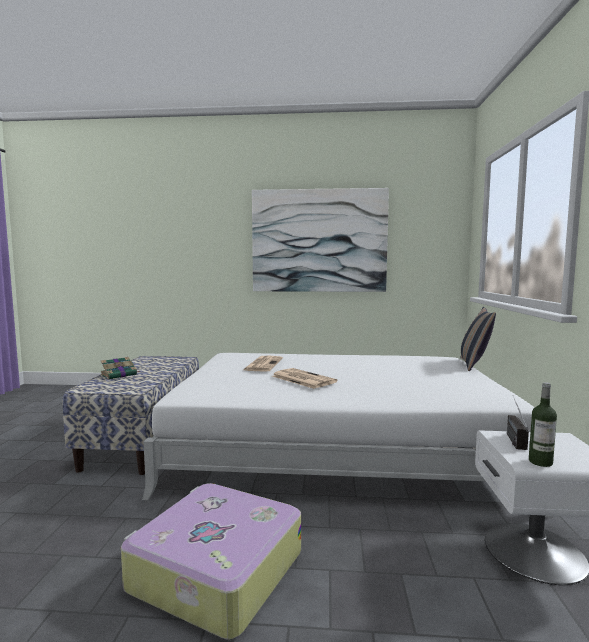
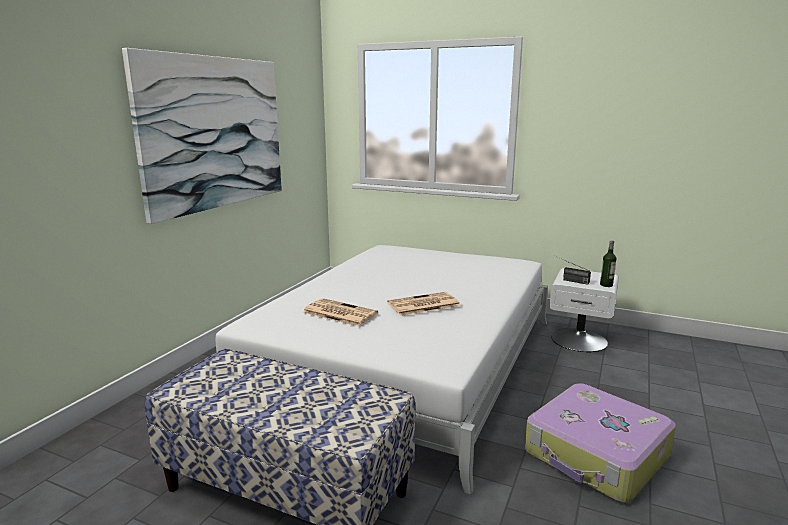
camera: 70 degrees left, 10 degrees up
(119, 375) = (286, 412): book -> none
(474, 365) = (415, 246): pillow -> none

